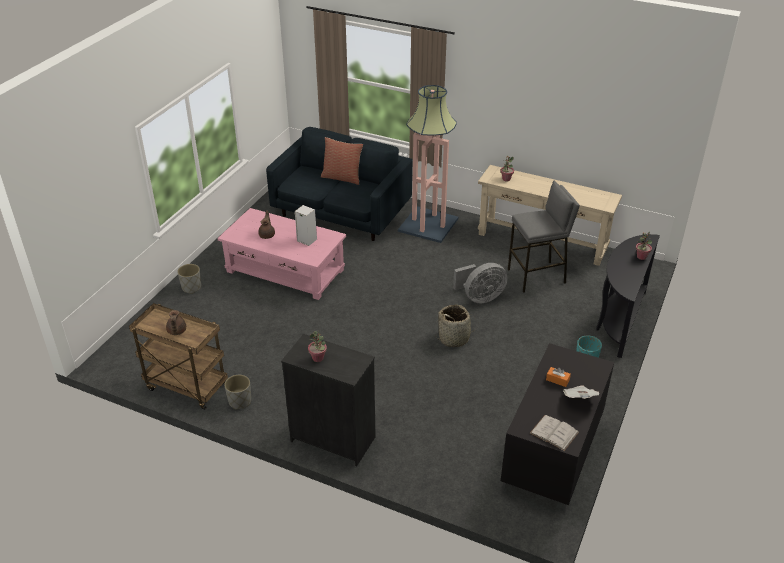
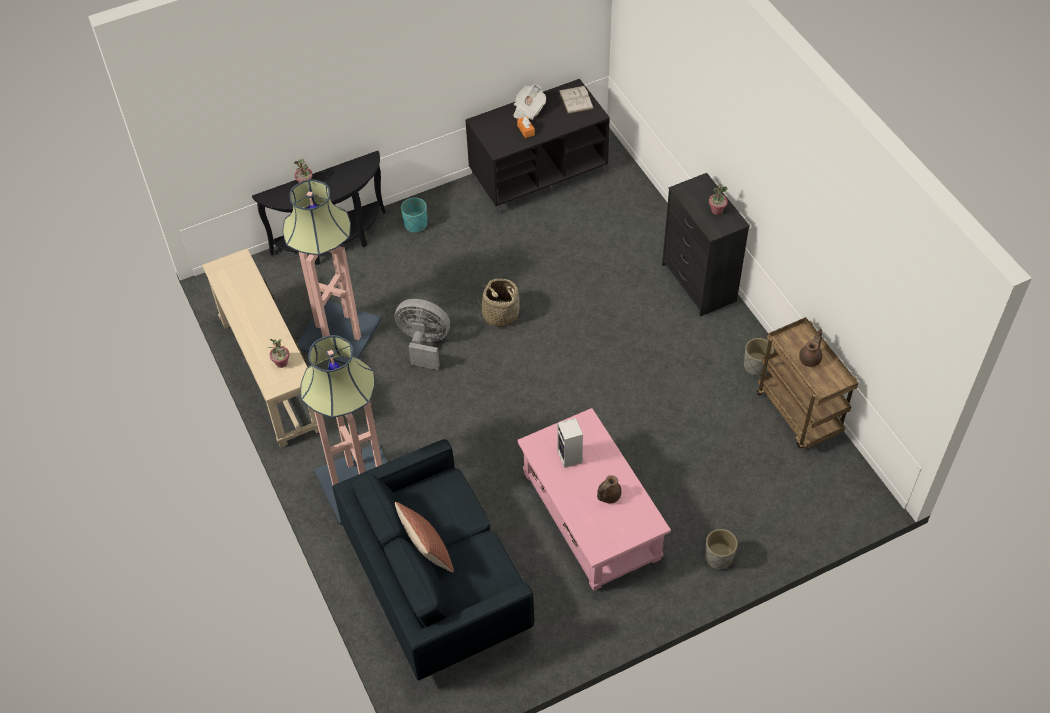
camera: 140 degrees left, 15 degrees up
(537, 276) = (338, 333): grey stool -> floor lamp

